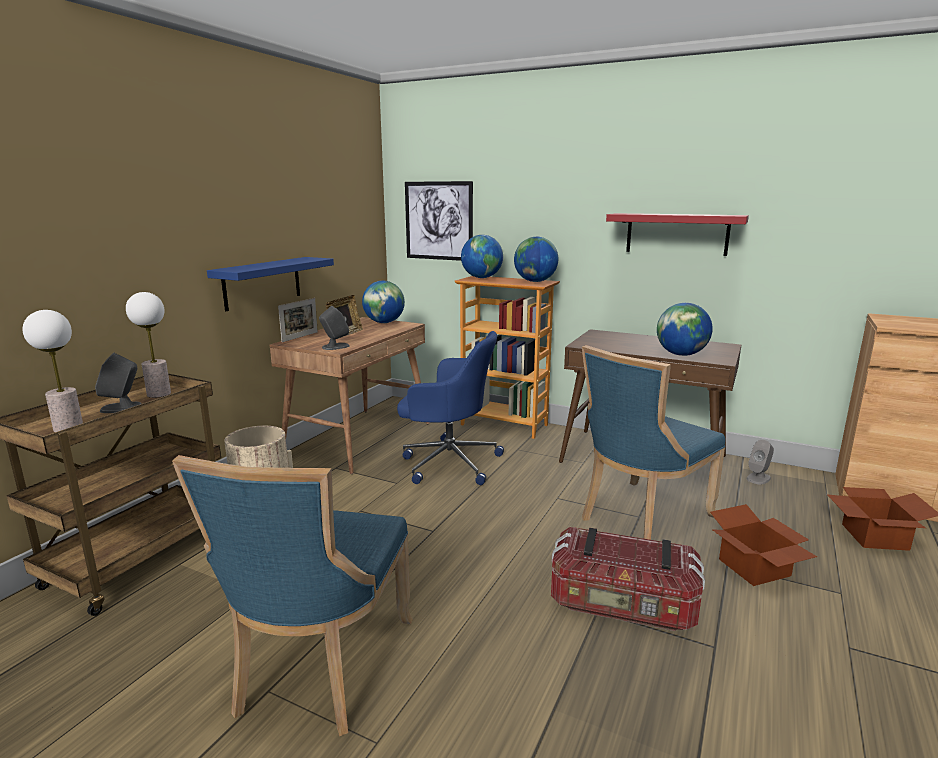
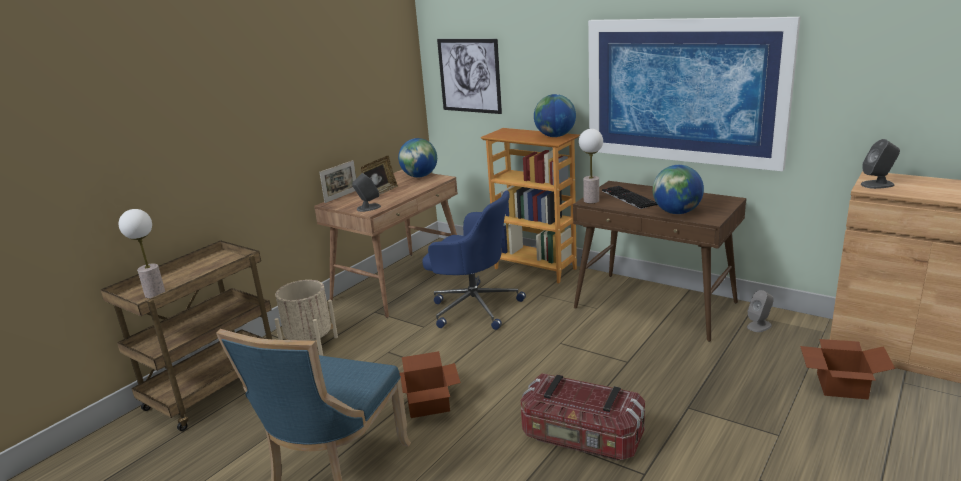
camera: 10 degrees right, 5 degrees up
(122, 408) = (193, 275): grey speaker -> grey speaker (877, 184)
(158, 394) = (220, 261): table lamp -> table lamp (591, 201)
(262, 283) = (305, 153): blue shelf -> none
(481, 278) = (508, 132): globe -> none
(620, 342) = (627, 197): none -> keyboard
(641, 517) = (629, 362): blue chair -> none
(677, 234) = (684, 91): red shelf -> picture
(754, 568) = (711, 411): cardboard box -> cardboard box (427, 404)

